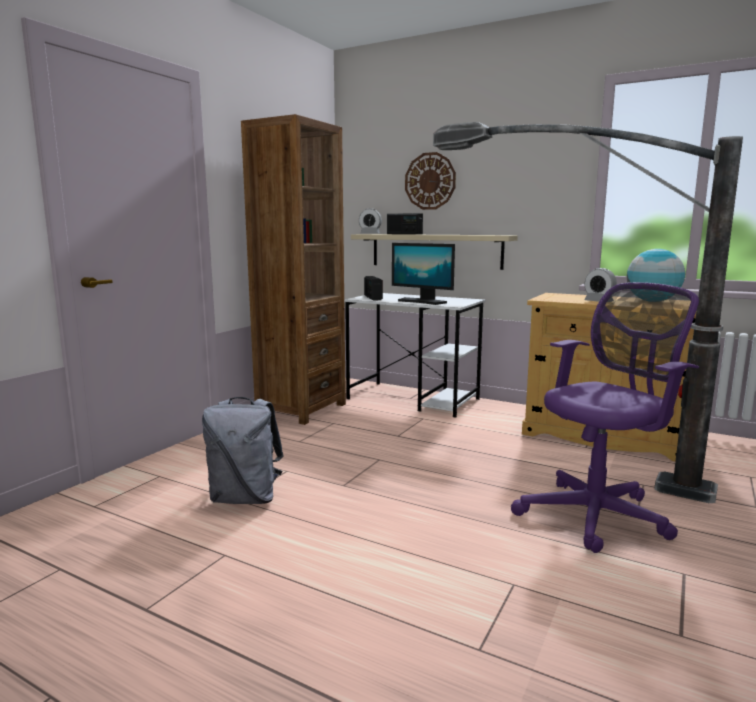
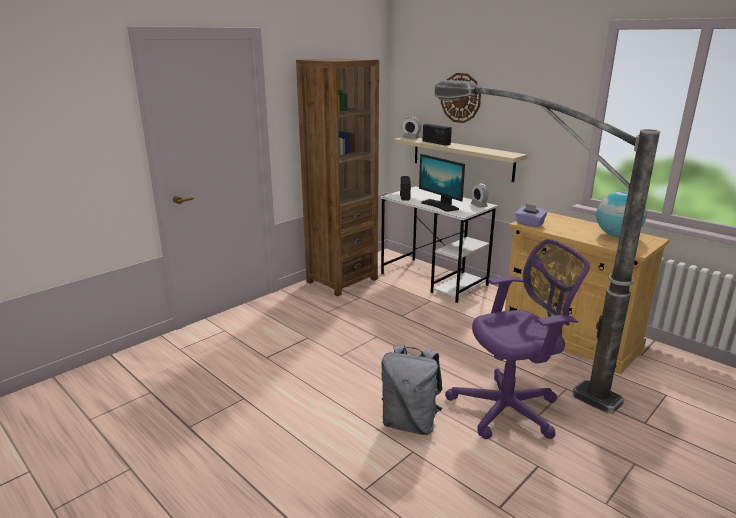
camera: 15 degrees right, 10 degrees up
(245, 498) = (272, 357): grey backpack -> grey backpack (410, 423)
(550, 299) = (529, 224): none -> purple tissue box
(598, 301) = (567, 232): alarm clock -> alarm clock (478, 205)

